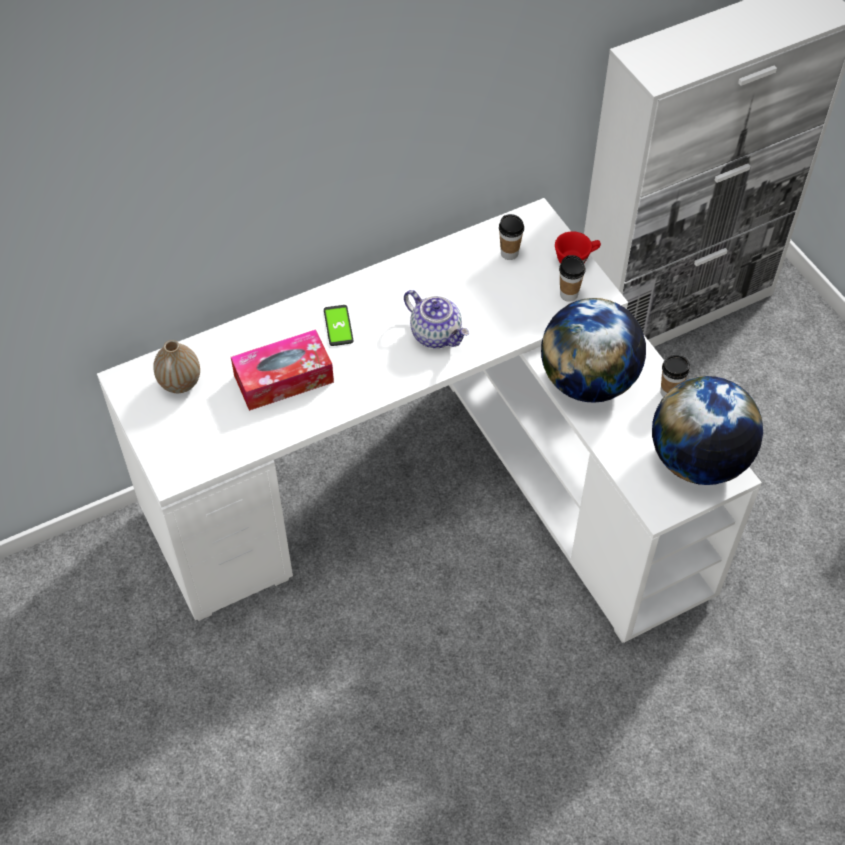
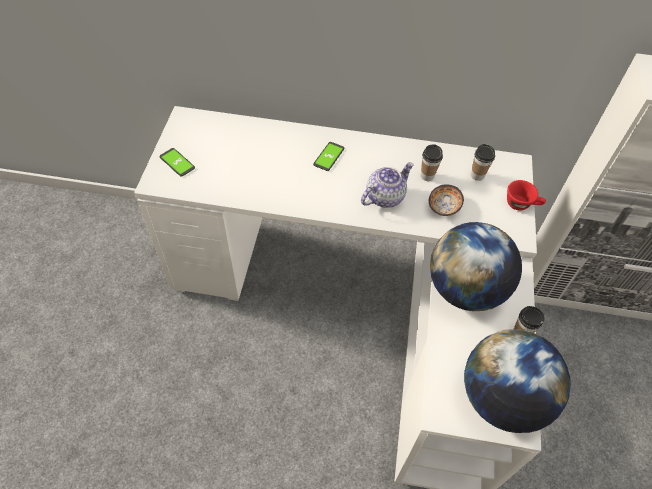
camera: 35 degrees right, 0 degrees up
(173, 437) = (177, 162): none -> phone
(180, 383) = (210, 136): vase -> none
(283, 379) = (268, 167): tissue box -> none
(436, 334) = (384, 196): teapot -> teapot turned 120 degrees counterclockwise
(504, 308) = (443, 207): none -> bowl
(568, 294) = (496, 223): cup -> cup (427, 176)

